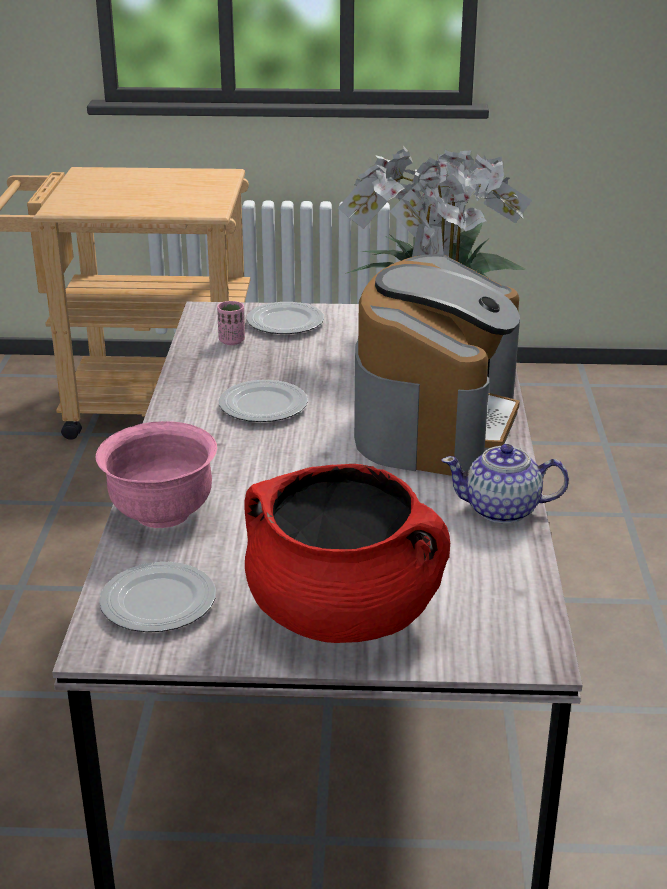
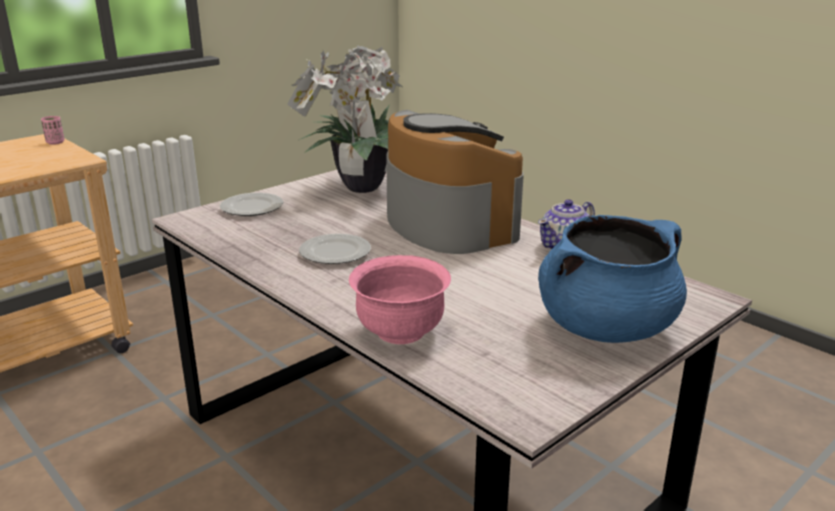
camera: 45 degrees left, 5 degrees down
(159, 603) = (507, 377): plate -> none
(232, 341) = (236, 228): pink cup -> pink cup (55, 142)
(344, 614) = (606, 327): red cooking pot -> blue cooking pot

